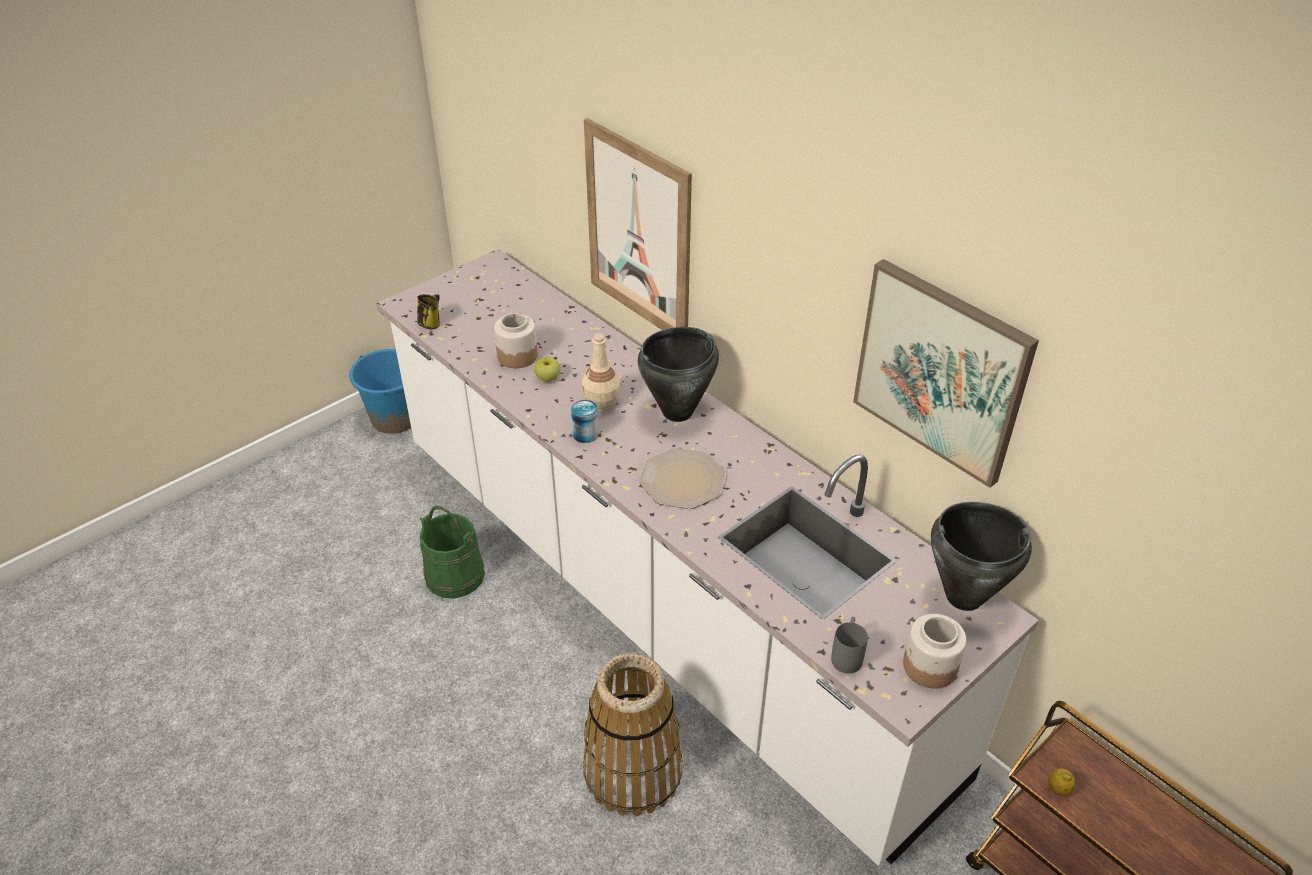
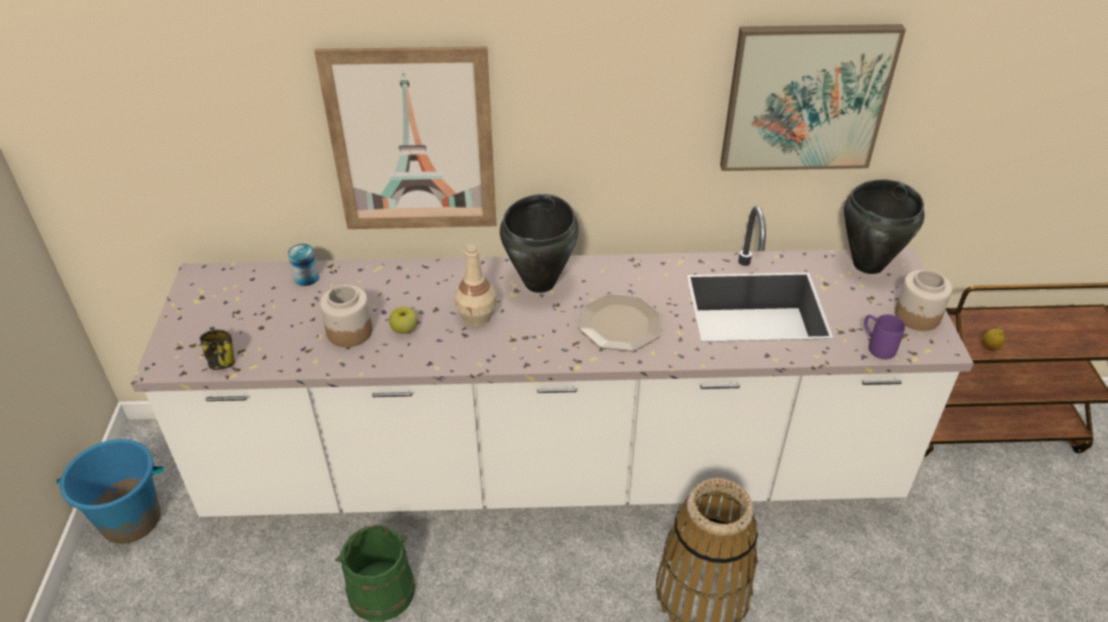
camera: 50 degrees left, 0 degrees up
(585, 434) = (503, 346): can -> can (306, 278)
(847, 654) = (876, 346): grey mug -> purple mug

